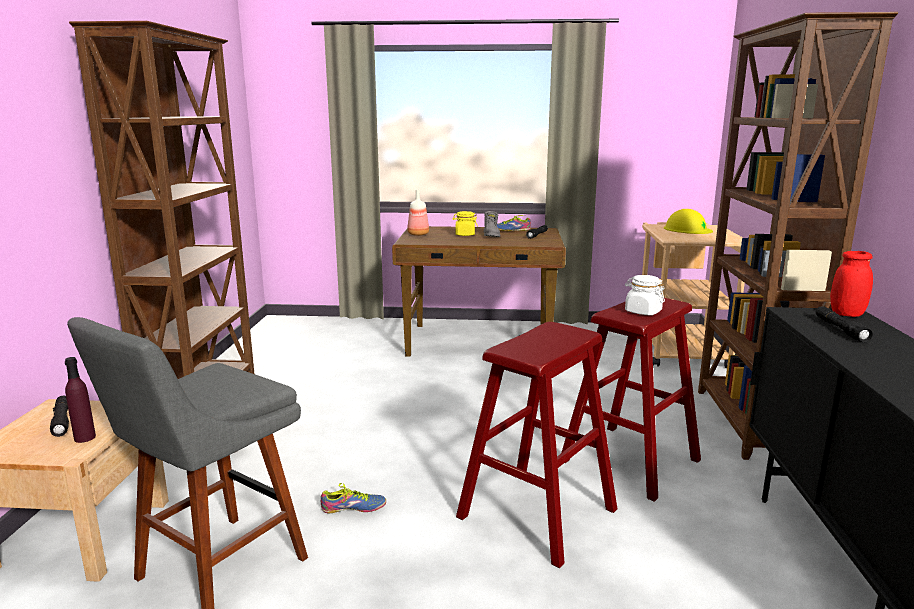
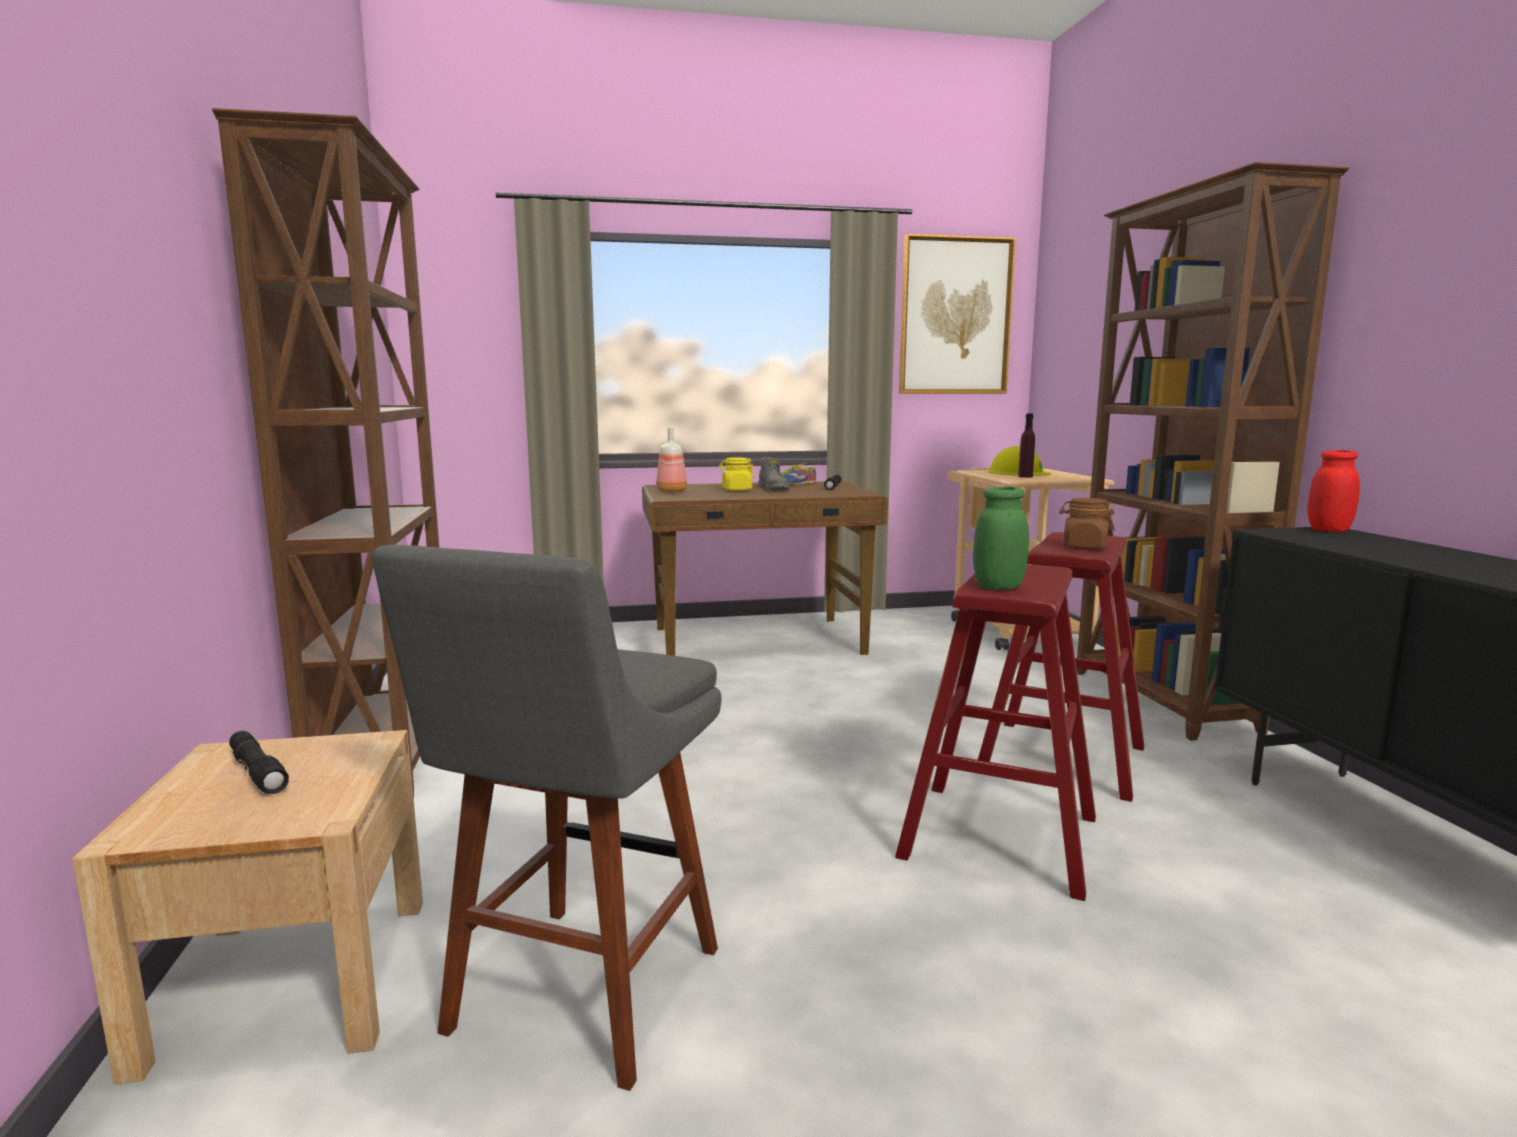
camera: 15 degrees left, 5 degrees down
(85, 438) = (326, 790): purple bottle -> purple bottle (1025, 476)
(354, 509) = (739, 869): shoe -> none
(520, 348) = (998, 587): none -> green jar
(642, 312) = (1084, 547): white jar -> brown jar
(656, 101) = (955, 316): none -> picture
(840, 329) = (1350, 542): black flashlight -> none

